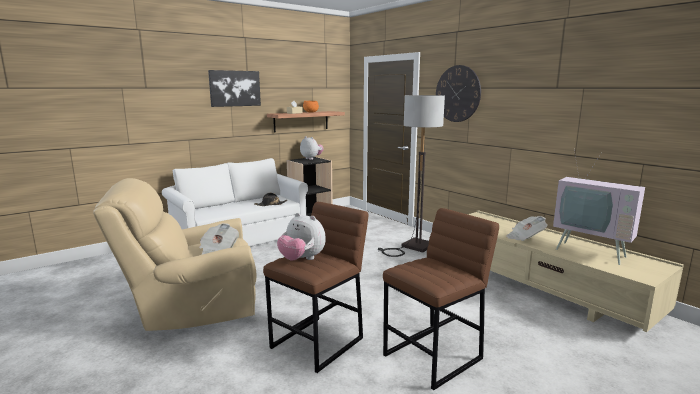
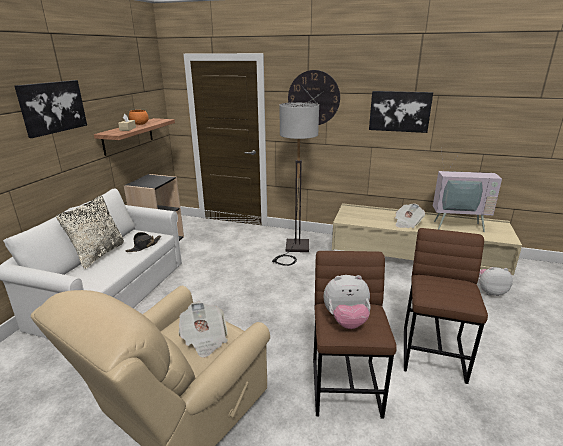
camera: 35 degrees left, 10 degrees up
(238, 203) = (99, 254): none -> beige pillow
(311, 158) = (149, 177): plush toy -> plush toy (490, 291)
(539, 107) = (399, 111): none -> picture

